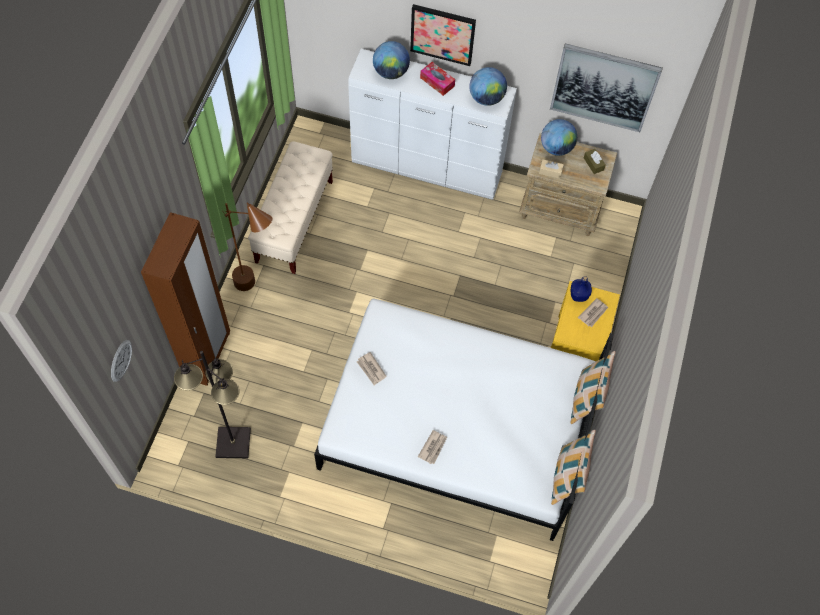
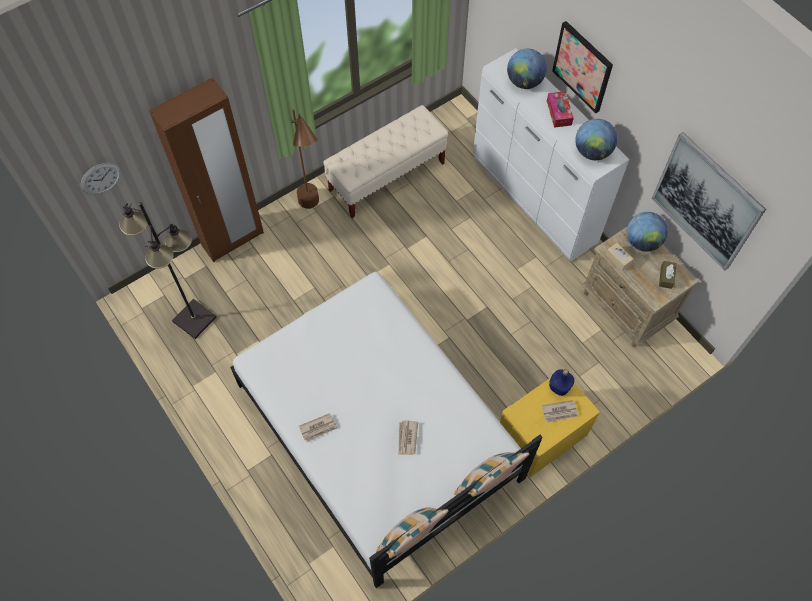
camera: 40 degrees right, 0 degrees up
(371, 369) = (324, 328): newspaper -> newspaper (407, 438)

